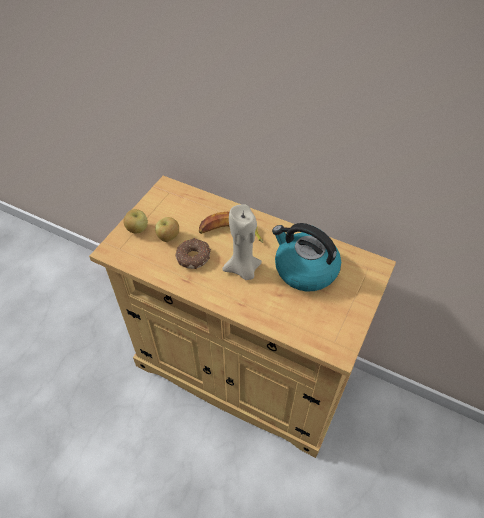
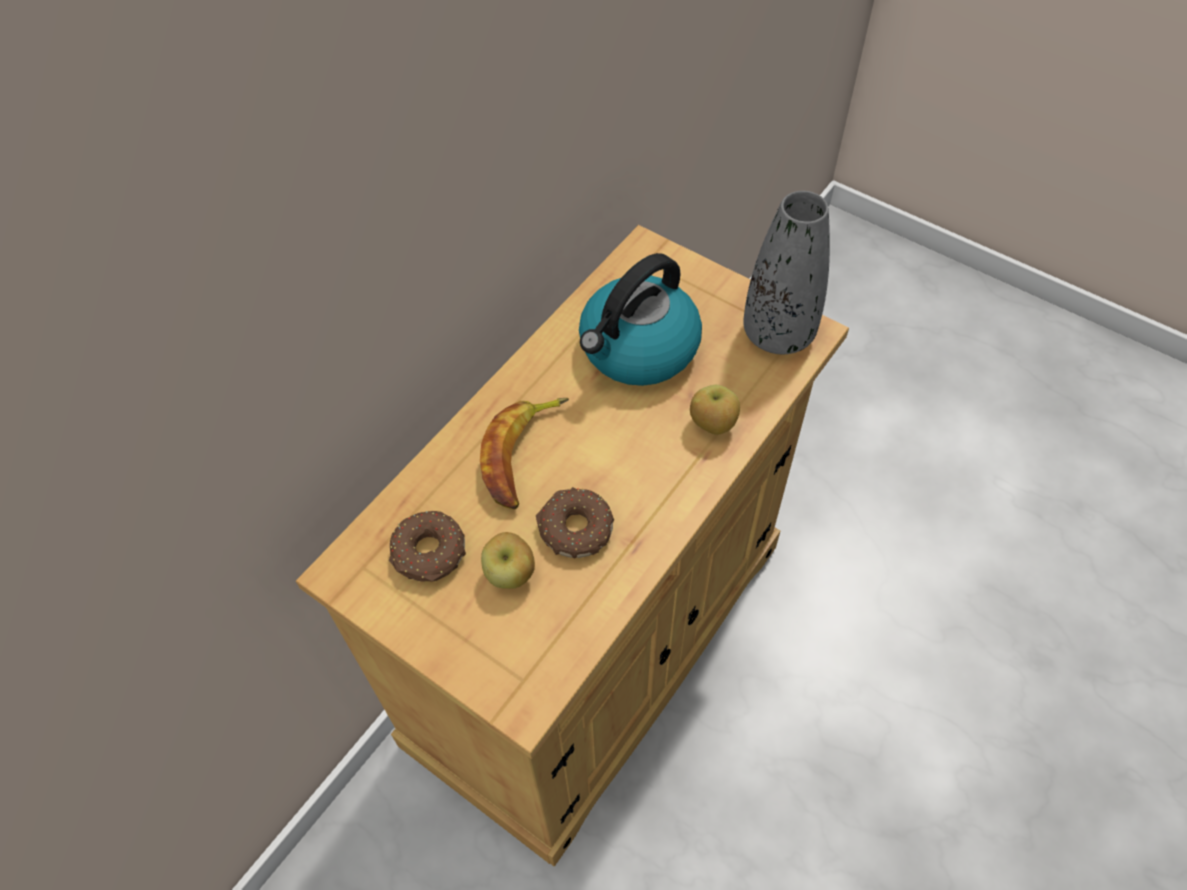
camera: 80 degrees left, 5 degrees up
(137, 229) = (470, 640): apple -> apple (712, 425)
(177, 210) = (429, 554): none -> donut
(243, 270) = (624, 444): beige candle -> none
(333, 334) = (778, 334): none -> grey vase

